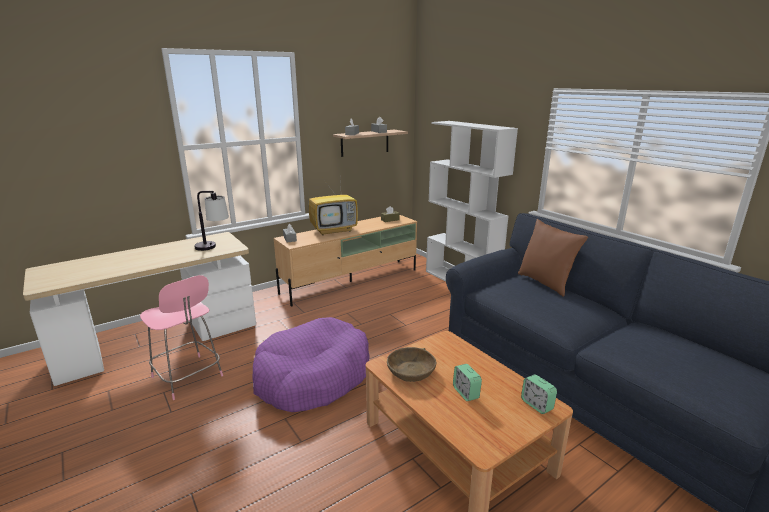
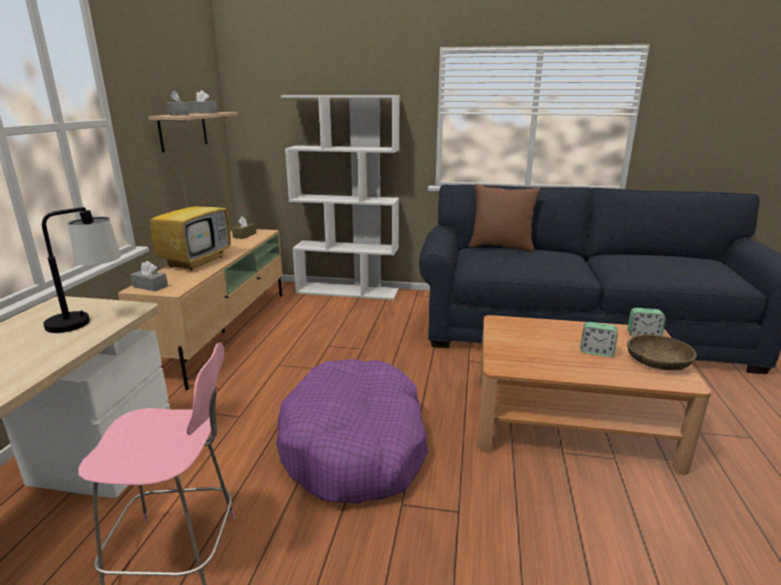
camera: 45 degrees left, 0 degrees up
(411, 371) = (531, 358): brown bowl -> brown bowl (657, 361)

